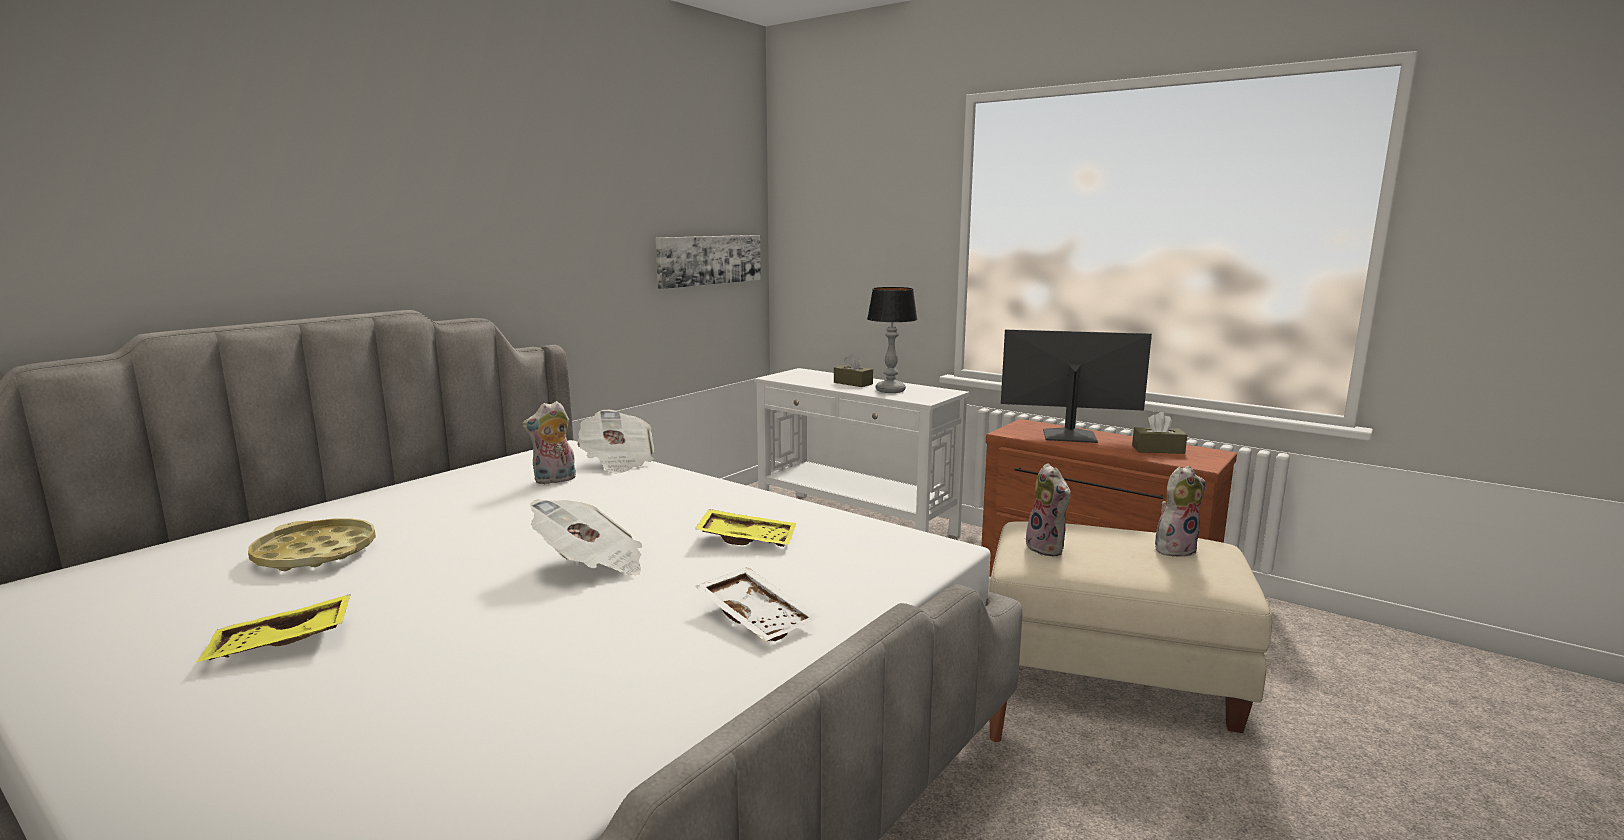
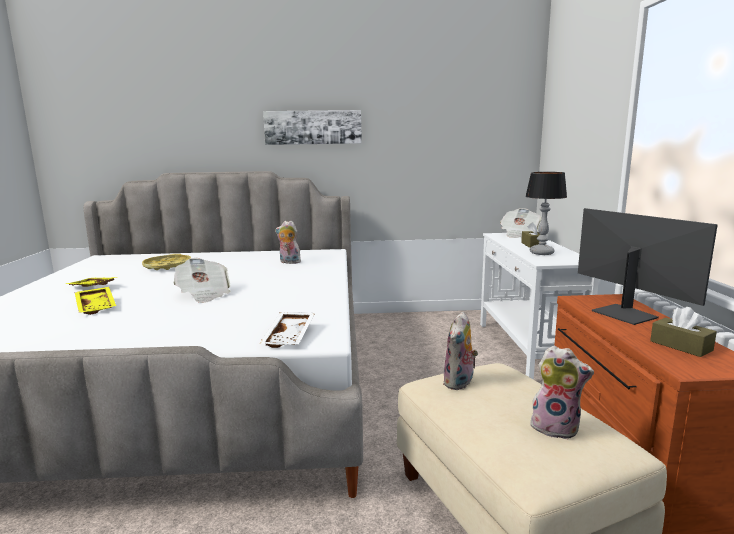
camera: 50 degrees right, 0 degrees up
(617, 462) = (331, 261): newspaper -> newspaper (519, 234)
(709, 260) = (479, 152): picture -> picture (313, 127)
(747, 539) = (272, 305): yellow tray -> yellow tray (97, 306)
(758, 616) = (180, 332): white tray -> white tray (290, 336)

